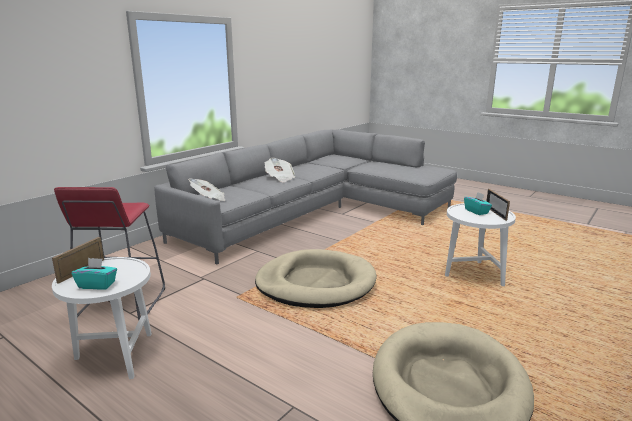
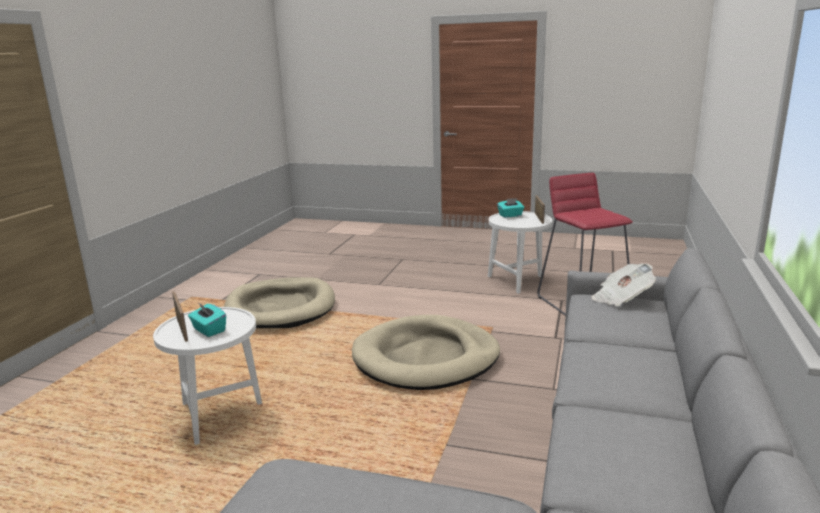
camera: 160 degrees right, 0 degrees up
(280, 178) = (619, 378): newspaper -> none

